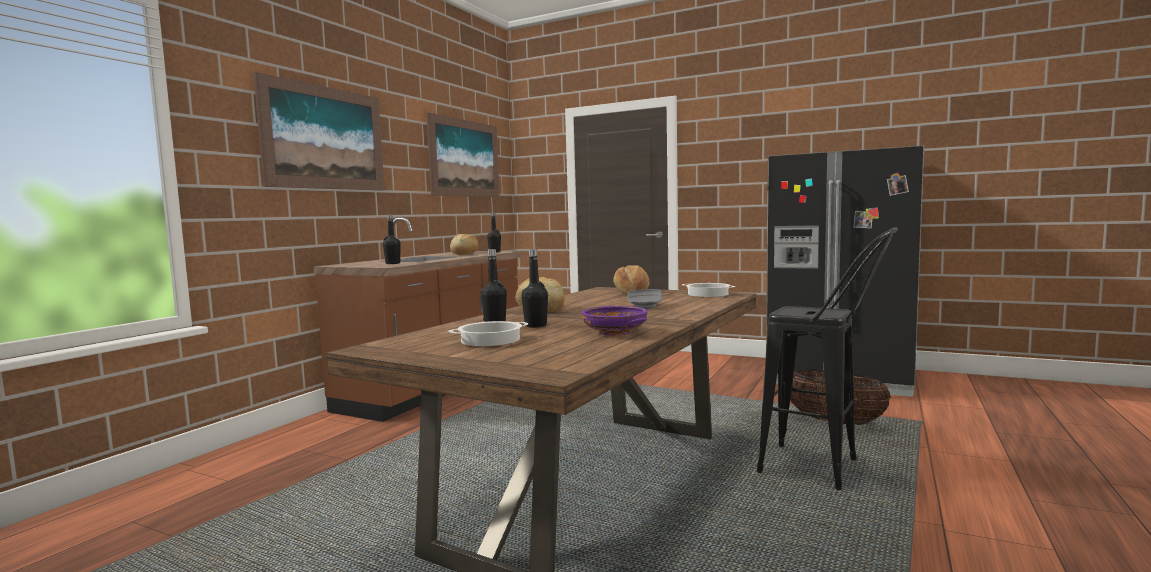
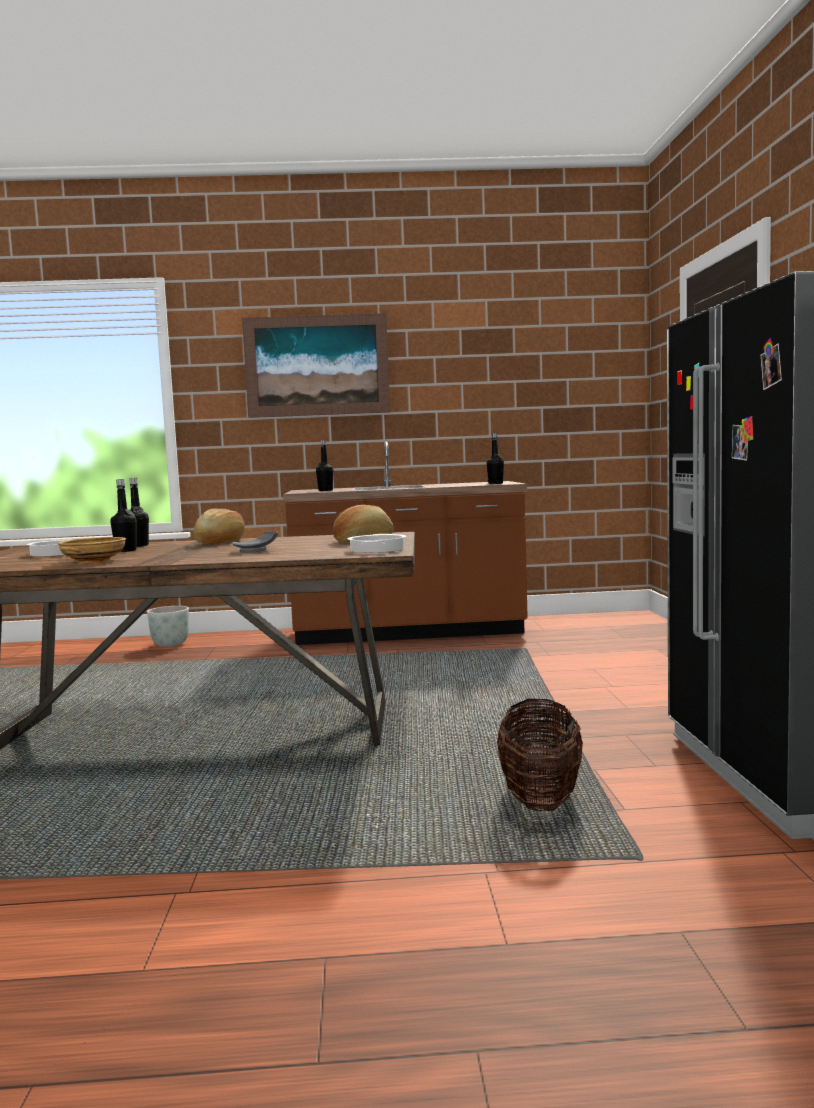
camera: 60 degrees right, 0 degrees up
(234, 467) = (170, 644): none -> grey planter
(464, 254) = (462, 484): bread -> none
(465, 158) = (536, 362): picture -> none
(615, 332) = (93, 561): purple bowl -> beige bowl
(825, 470) = (327, 812): black stool -> none

